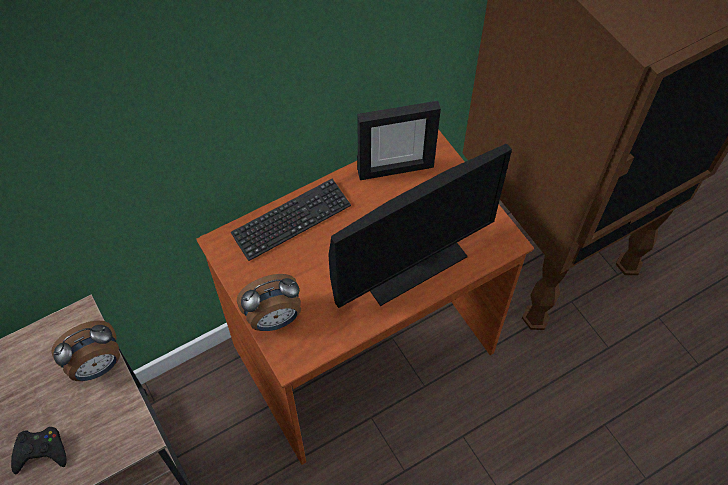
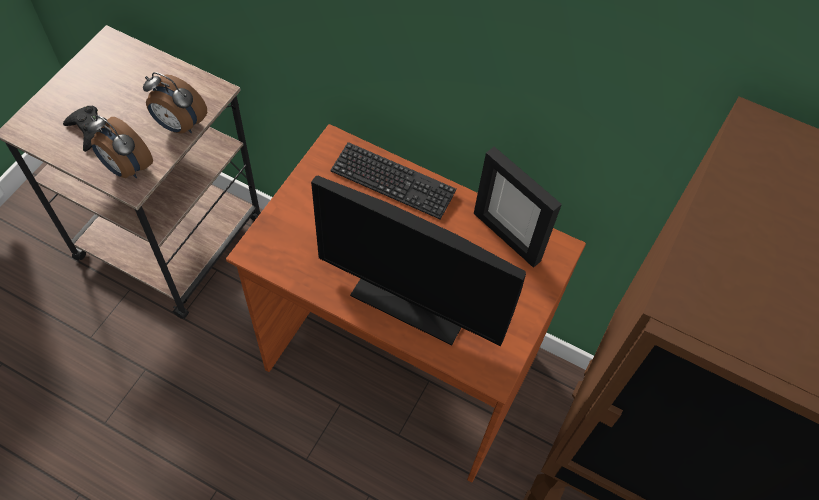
camera: 55 degrees right, 0 degrees up
(274, 319) = (286, 219): alarm clock -> alarm clock (126, 168)

